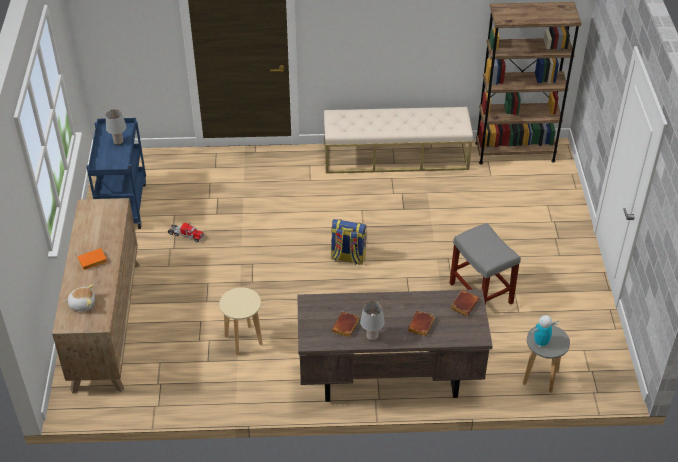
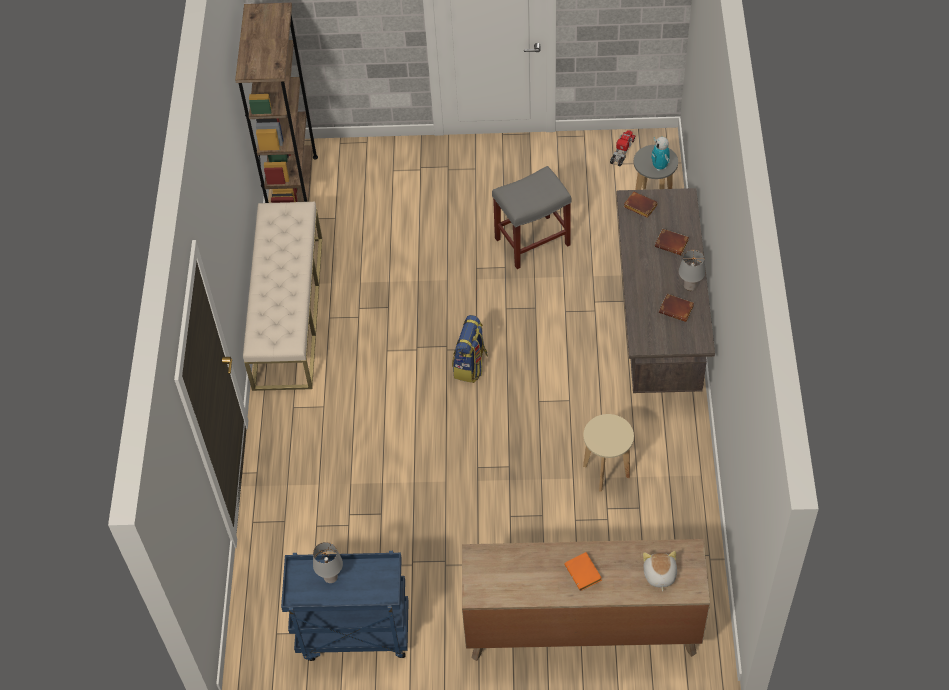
camera: 85 degrees left, 10 degrees up
(186, 235) = (420, 548): toy truck -> toy truck (622, 151)

